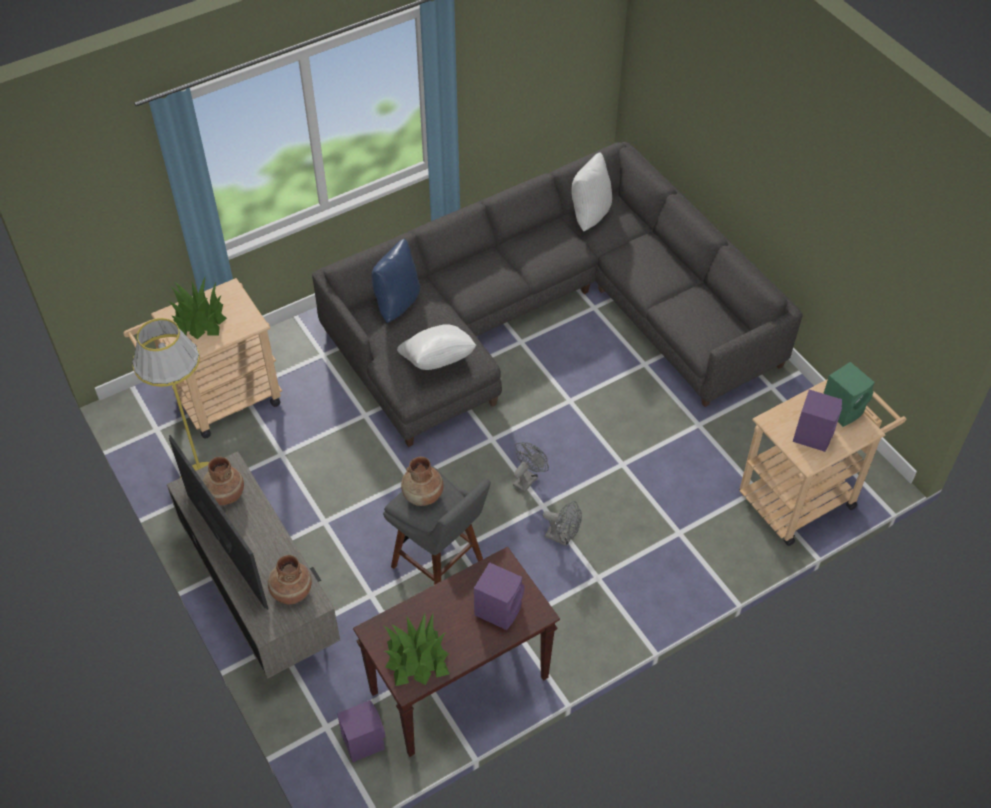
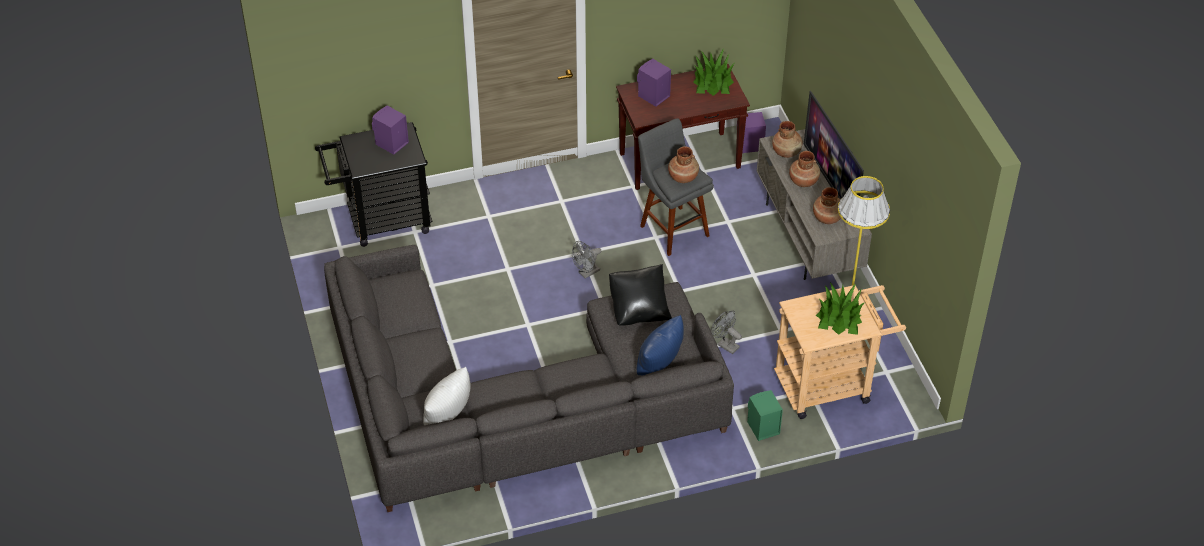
camera: 165 degrees left, 5 degrees down
(262, 546) = (803, 181): none -> brown vase
(437, 363) = (639, 309): white pillow -> black pillow
(562, 537) = (576, 229): grey fan -> grey fan (725, 344)
(805, 495) = (381, 221): beige cart -> black cart
(843, 409) = (358, 154): green speaker -> green speaker (762, 428)

